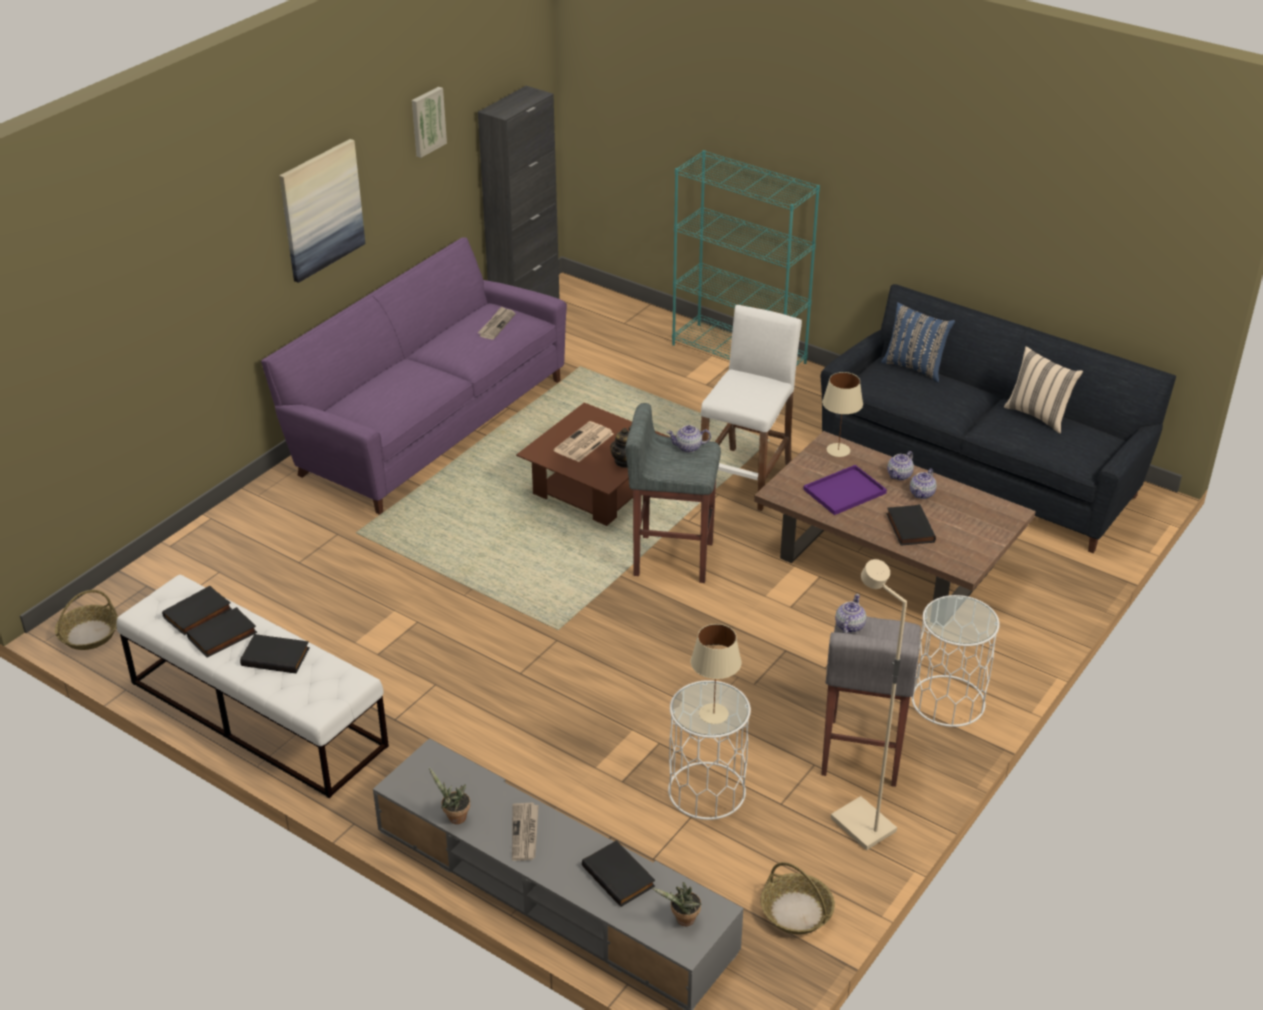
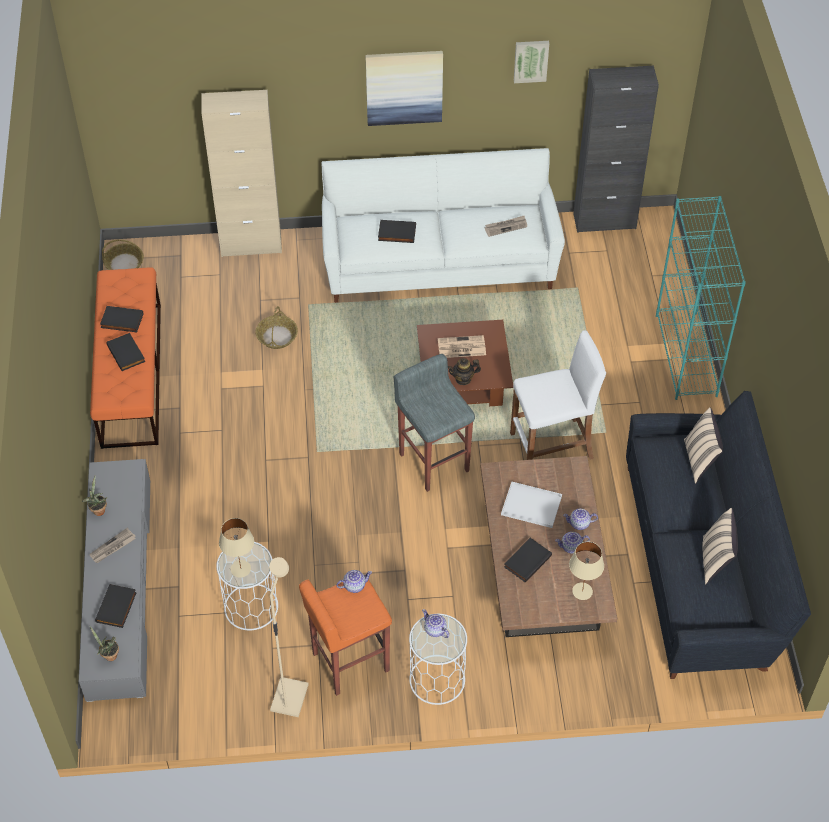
camera: 50 degrees right, 15 degrees up
(198, 614) = (128, 299): black book -> black book (396, 234)
(215, 529) = (251, 245): none -> beige cabinet
(256, 713) = (131, 374): white bench -> orange bench
(427, 423) = (439, 260): purple sofa -> white sofa
(688, 447) = (452, 403): teapot -> teapot (435, 630)
(796, 911) = (195, 705): basket -> basket (277, 336)
(838, 450) = (573, 476): beige table lamp -> beige table lamp (582, 591)
(845, 490) = (532, 505): purple tray -> white tray
(861, 753) = (349, 662): grey stool -> orange stool
(915, 367) = (700, 460): blue pillow -> beige pillow

